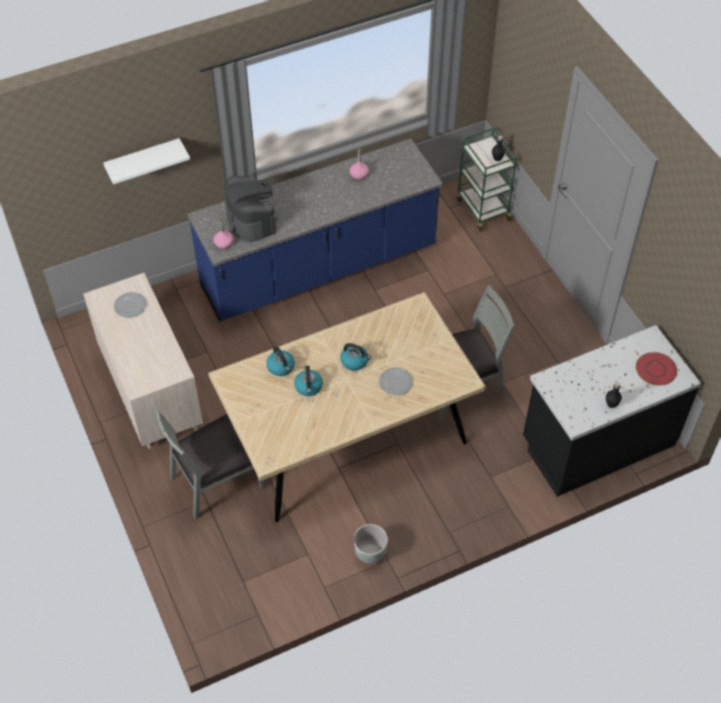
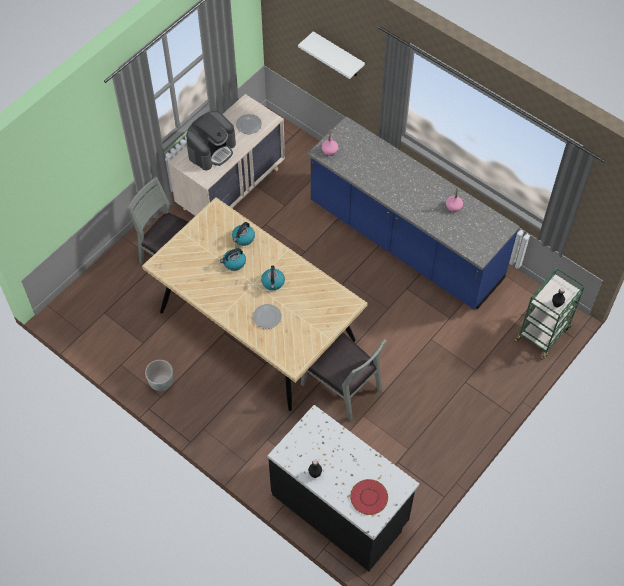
camera: 65 degrees right, 5 degrees up
(251, 219) = (363, 157): coffee machine -> coffee machine (212, 150)

